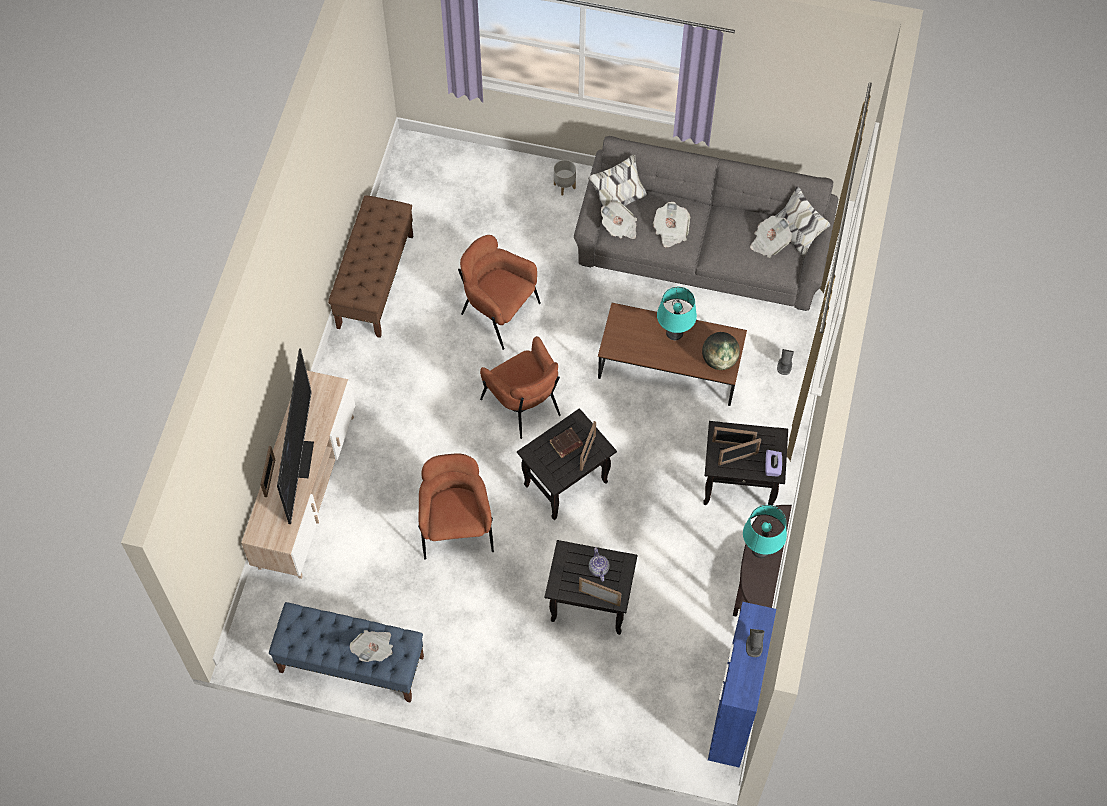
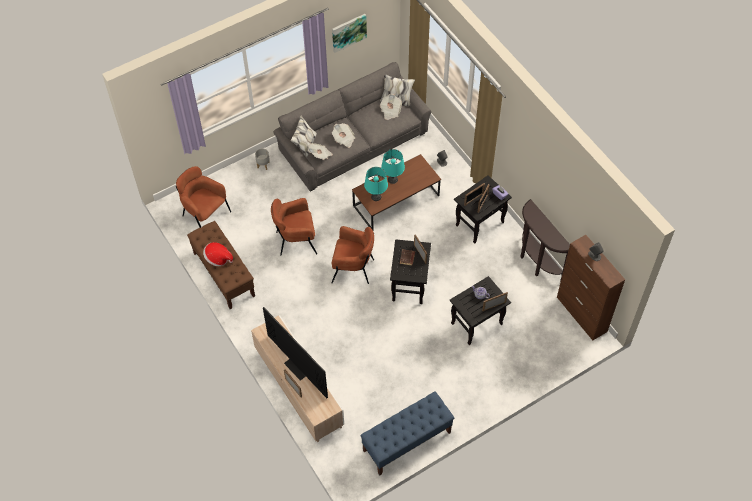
camera: 45 degrees left, 5 degrees down
(363, 253) = (218, 258): none -> hat
(374, 649) = (424, 416): newspaper -> none
(456, 527) = (384, 344): brown armchair -> brown armchair (205, 215)
(719, 360) = (423, 175): globe -> none
(732, 716) = (581, 314): blue cabinet -> brown cabinet
(760, 549) = (539, 226): turquoise table lamp -> turquoise table lamp (376, 197)
(773, 89) = (348, 32): none -> picture

